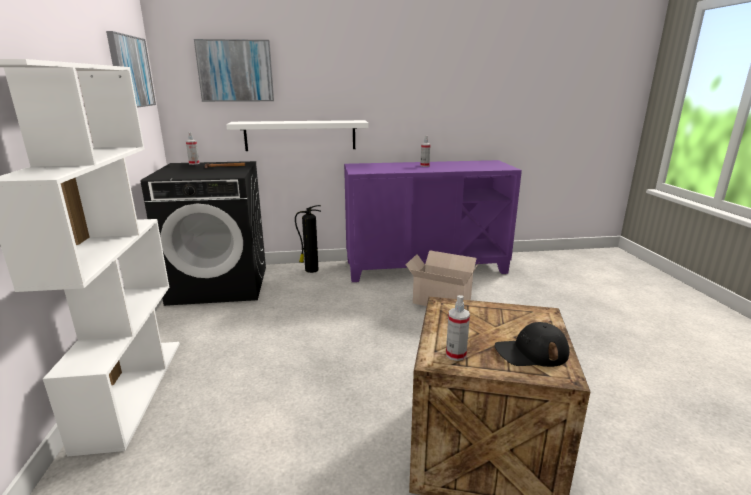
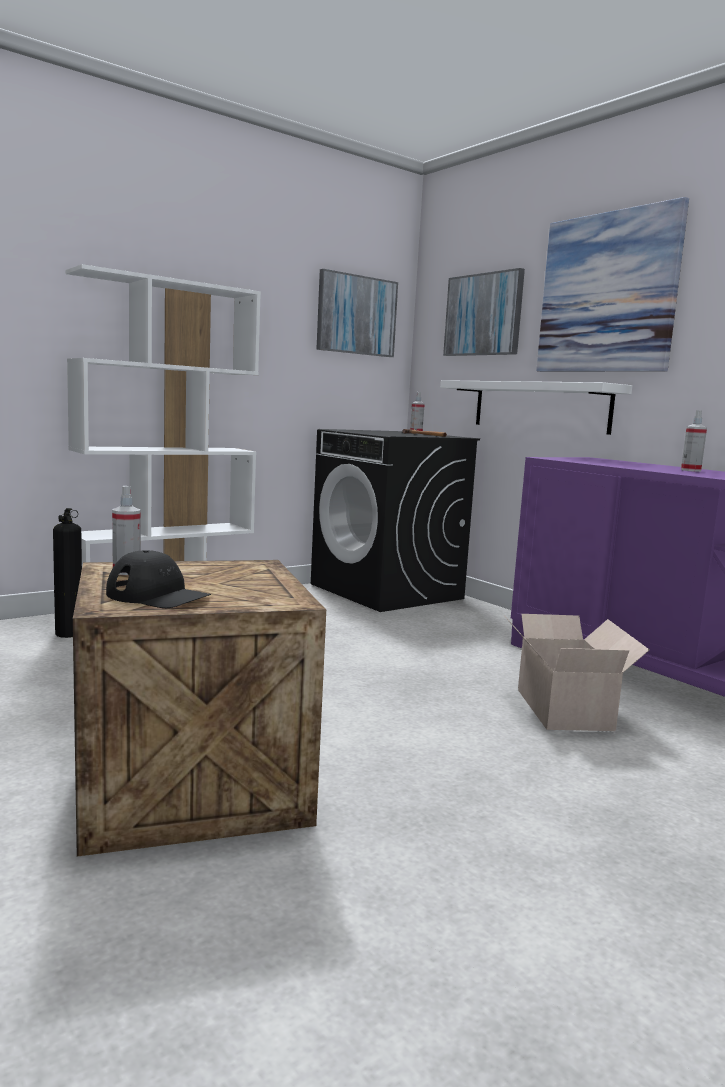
camera: 60 degrees right, 10 degrees down
(310, 270) = (501, 618): fire extinguisher -> fire extinguisher (68, 633)
(340, 64) = (607, 293): none -> picture
(531, 352) = (158, 596): black cap -> black cap turned 150 degrees clockwise

